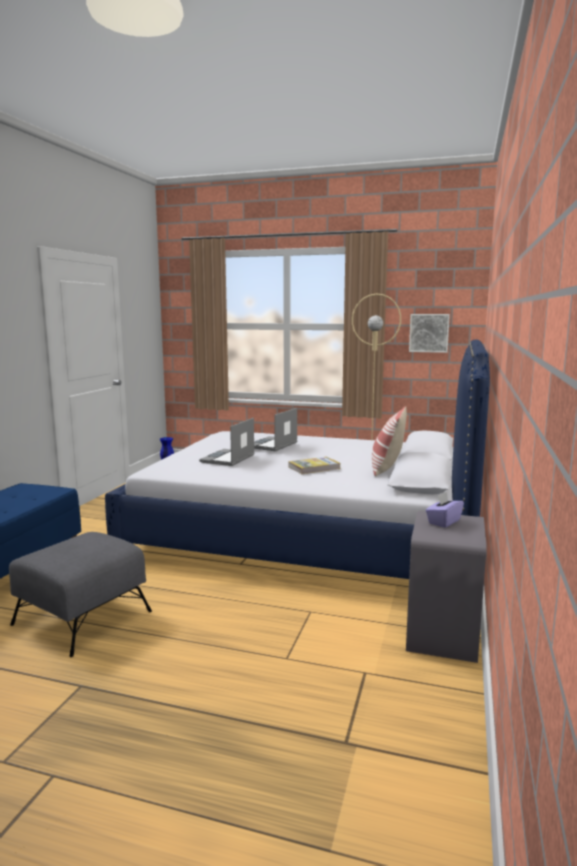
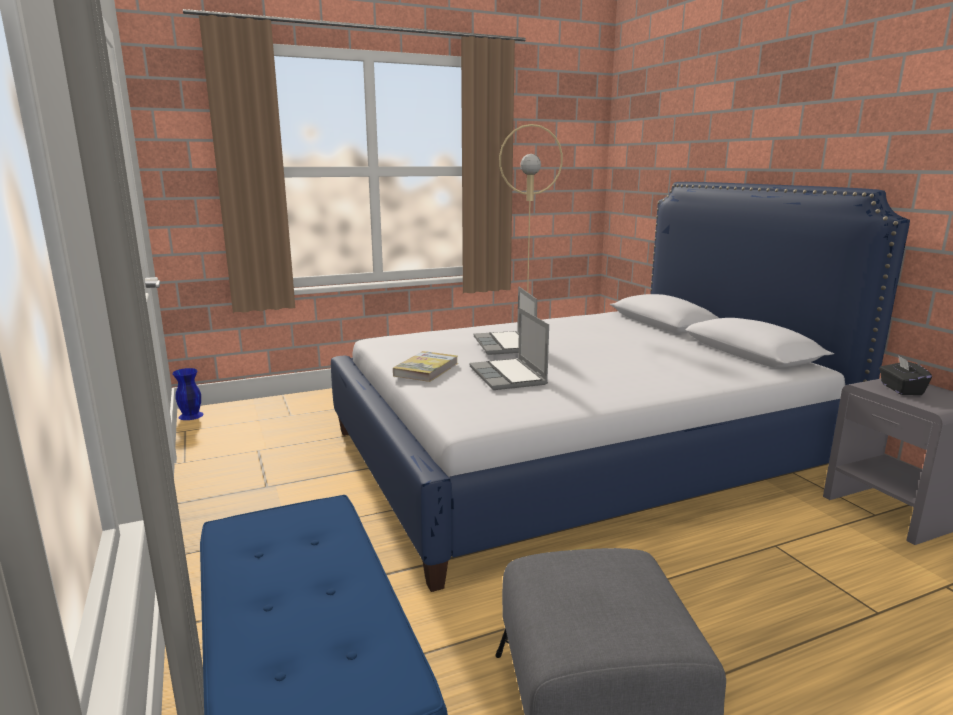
camera: 40 degrees left, 5 degrees up
(314, 468) = (631, 362): book -> book (426, 369)
(387, 469) = (689, 346): pillow -> none
(429, 333) = (553, 177): picture -> none
(443, 522) = (900, 389): purple tissue box -> black tissue box

